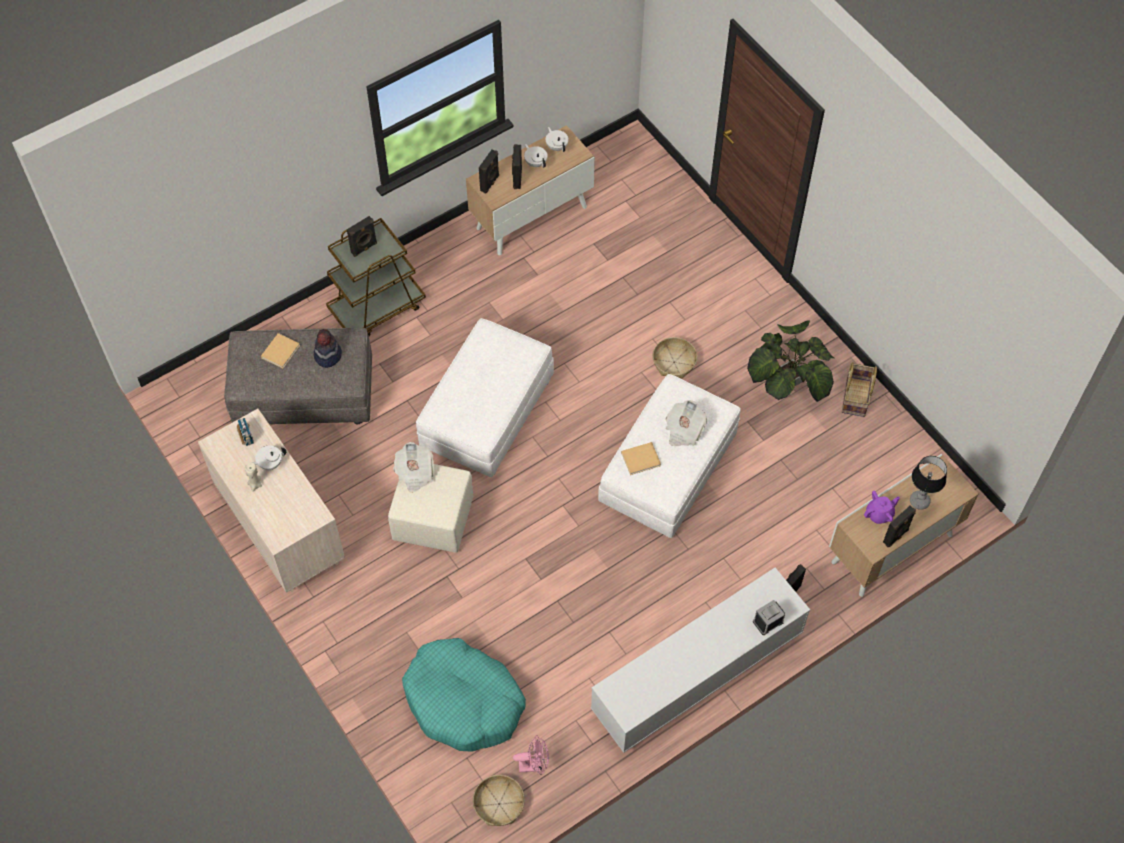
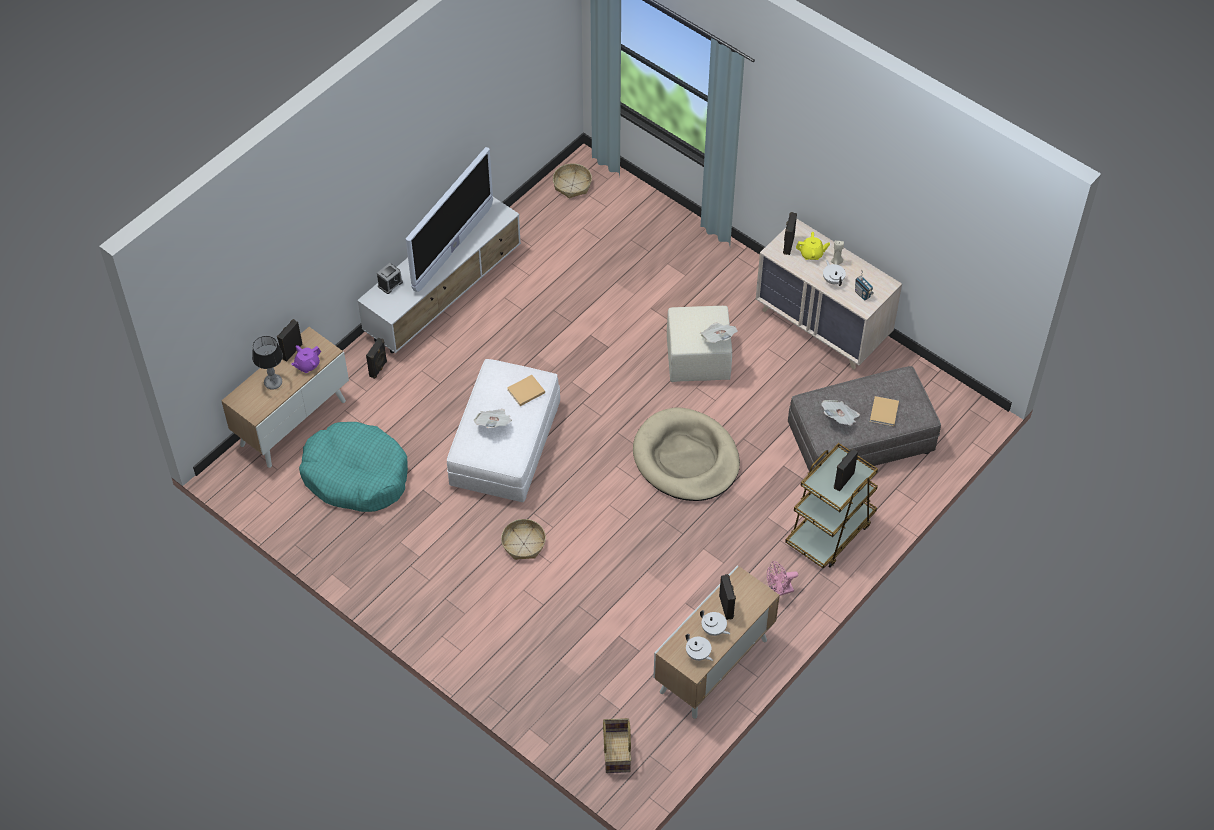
camera: 165 degrees right, 5 degrees down
(270, 463) = (833, 280): white teapot -> white teapot turned 75 degrees counterclockwise
(278, 501) = (811, 254): none -> yellow teapot
(327, 355) = (840, 418): hat -> newspaper
(464, 701) = (622, 240): turquoise dog bed -> turquoise dog bed (356, 475)
(486, 411) = (686, 458): white ottoman -> beige dog bed
(490, 183) = (752, 595): black speaker -> black speaker (788, 245)
(534, 765) = (554, 212): pink fan -> pink fan (779, 591)
(683, 654) = (453, 249): none -> television
(789, 377) = (408, 554): potted plant -> none
(856, 397) = (340, 549): basket -> basket (616, 752)

